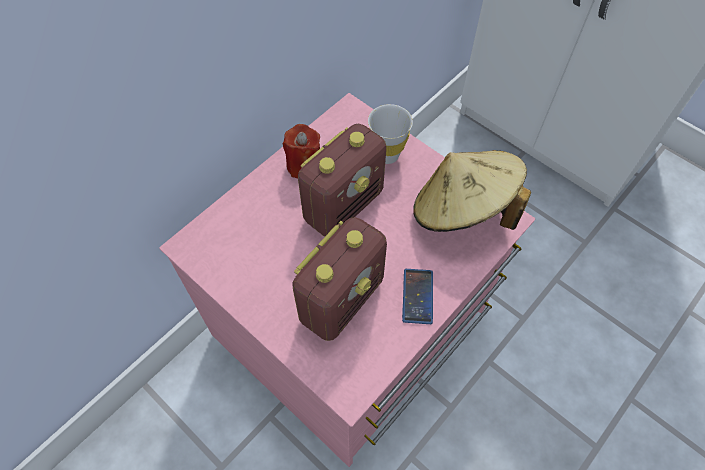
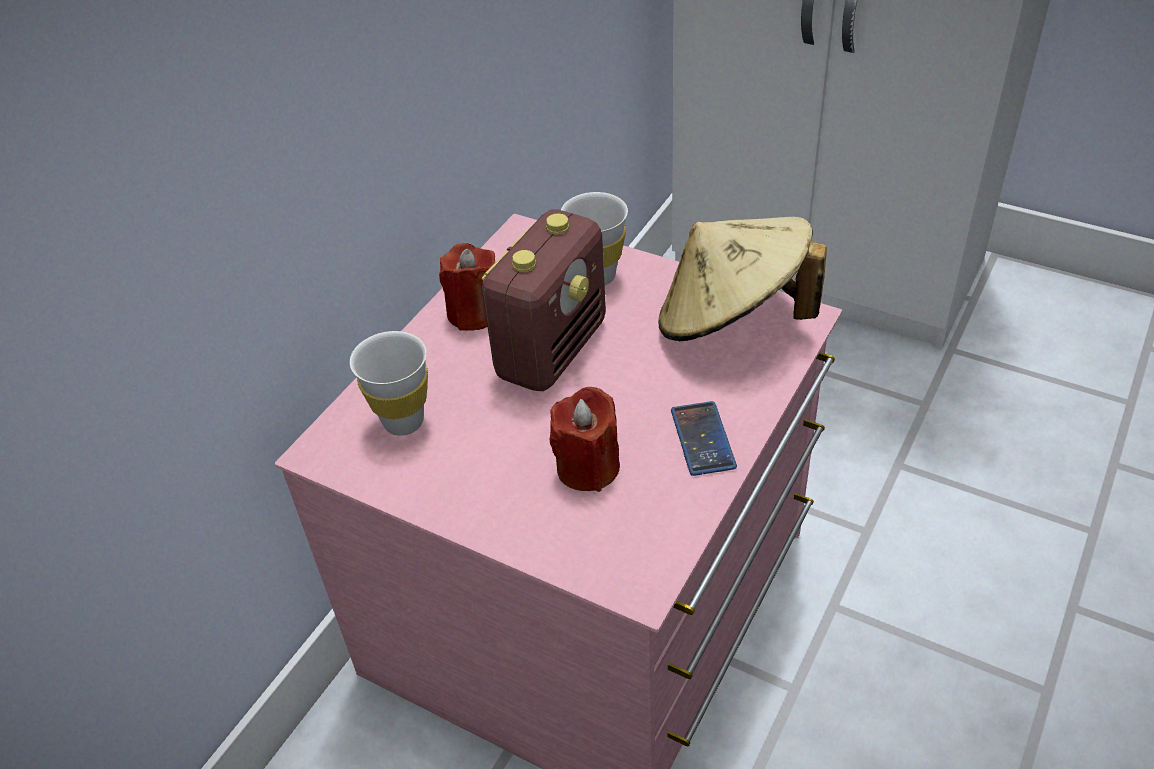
camera: 10 degrees left, 15 degrees down
(241, 237) = (403, 421): none -> white cup
(342, 299) = (588, 467): radio -> red candle

